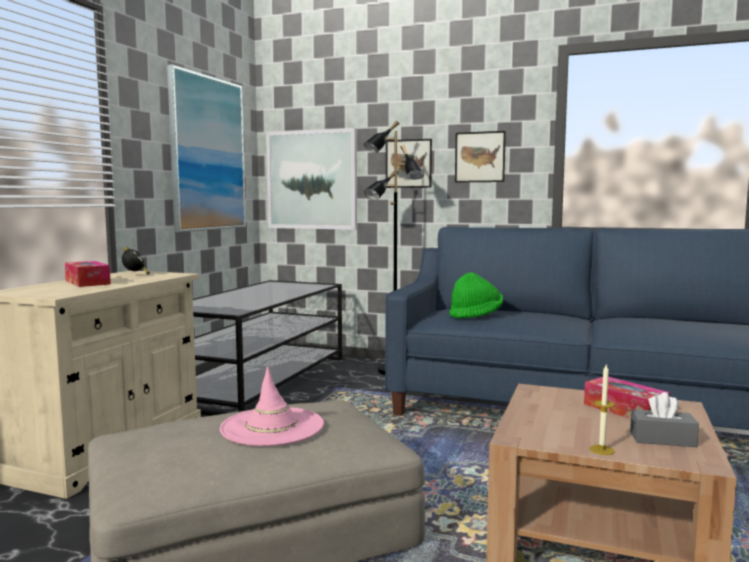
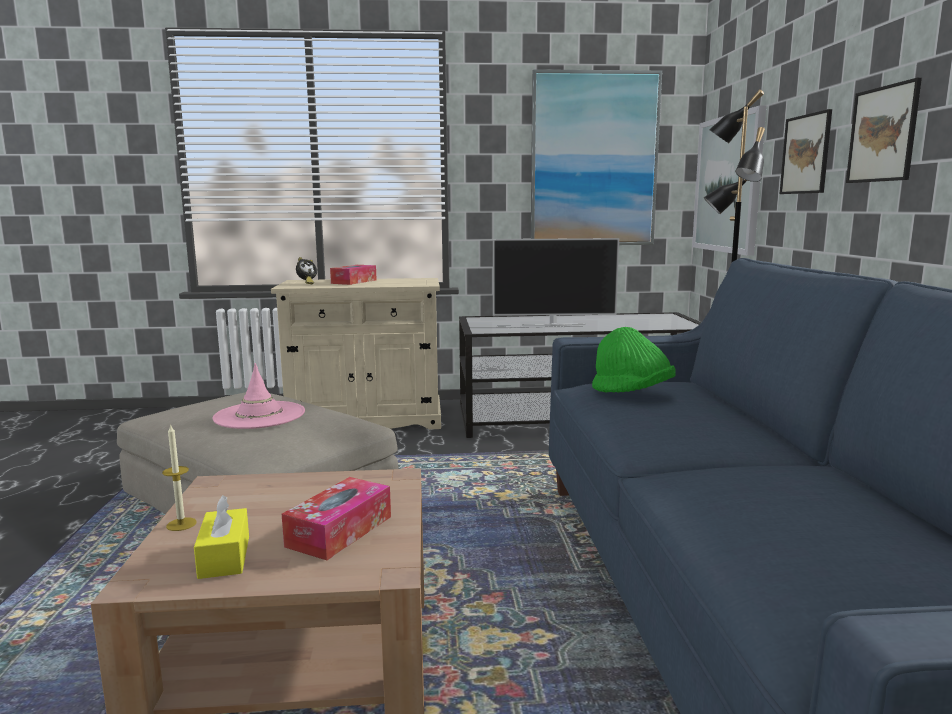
camera: 65 degrees right, 5 degrees up
(135, 275) = (407, 281): alarm clock -> alarm clock (306, 283)
(250, 299) = (553, 324): none -> television
(662, 439) = (224, 557): grey tissue box -> yellow tissue box

